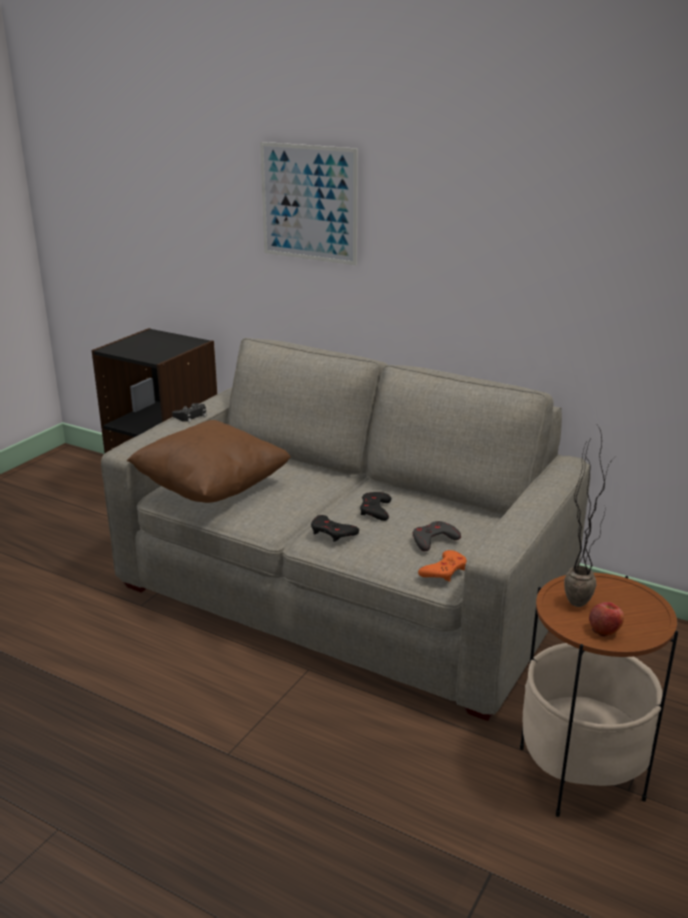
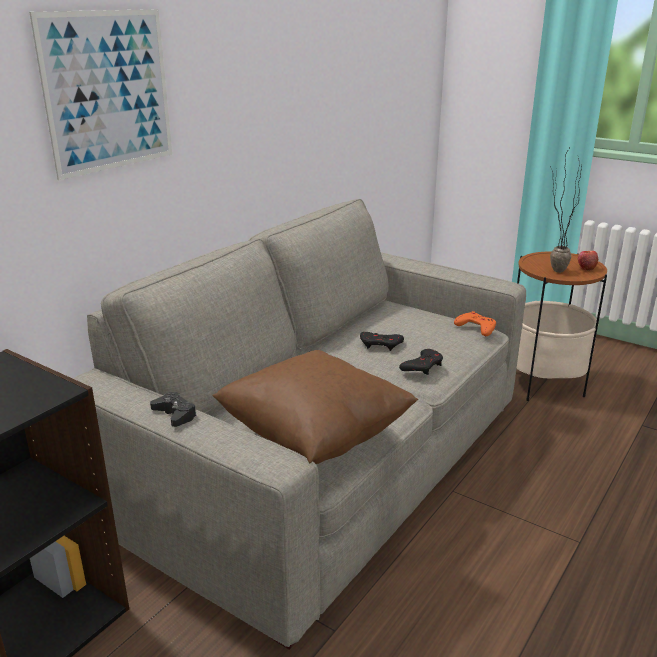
camera: 85 degrees left, 0 degrees up
(433, 540) = (433, 325): grey game controller -> none

